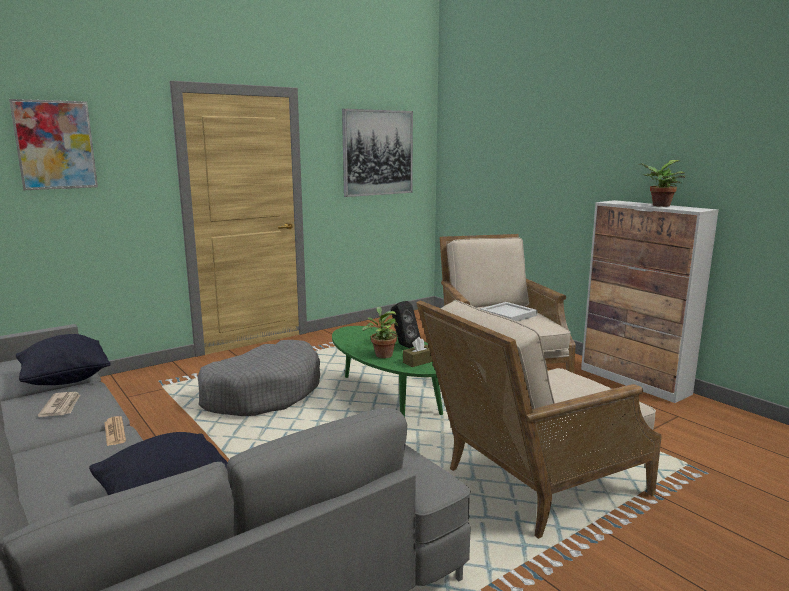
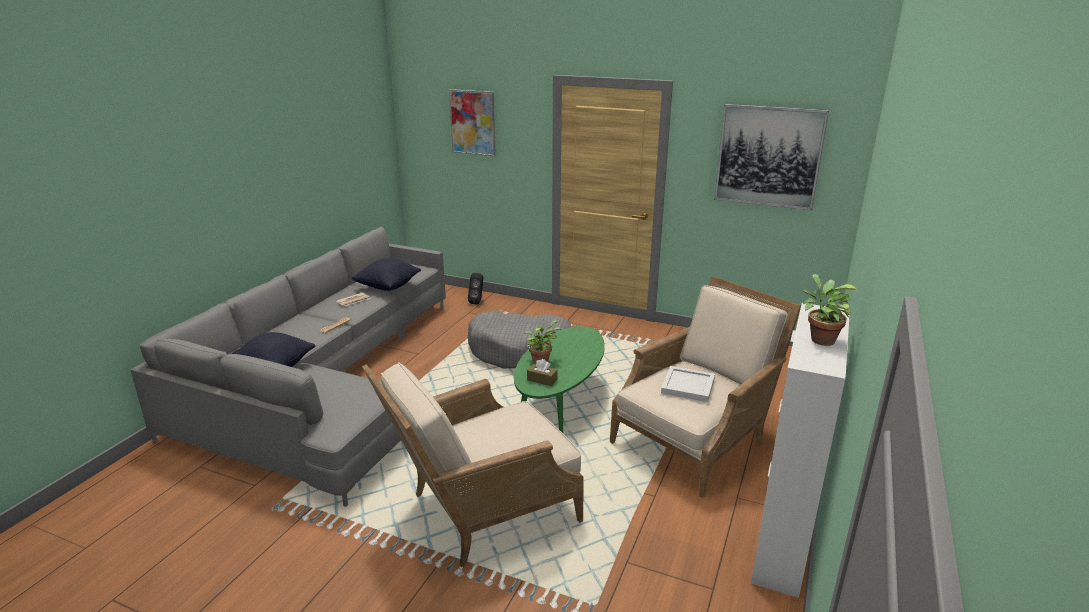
camera: 60 degrees right, 10 degrees up
(403, 345) = (571, 363): black speaker -> black speaker (477, 301)
(532, 485) = (481, 511): beige armchair -> beige armchair turned 60 degrees counterclockwise

